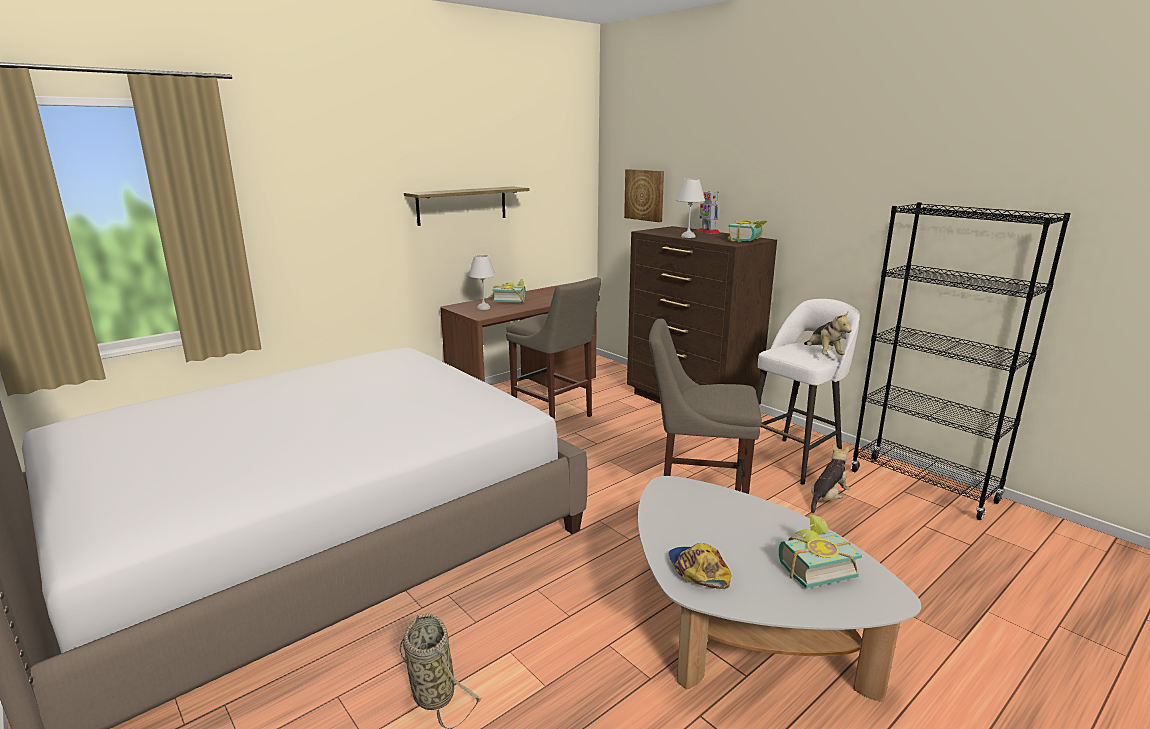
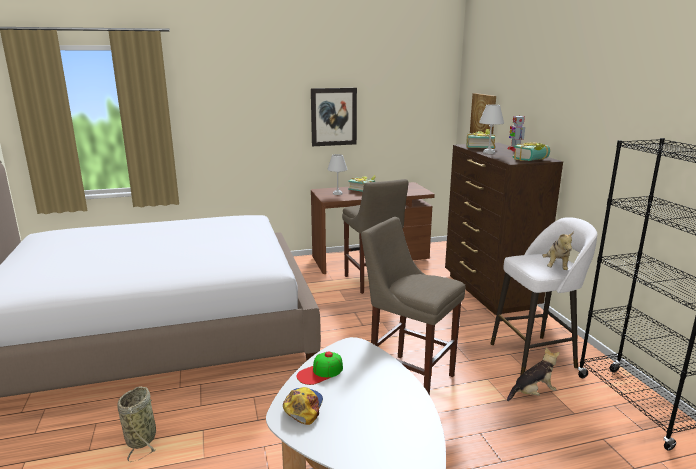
camera: 25 degrees right, 0 degrees up
(462, 205) = (333, 117): shelf -> picture
(670, 525) = (320, 372): none -> cap
(812, 567) = (387, 430): book -> book (479, 147)

